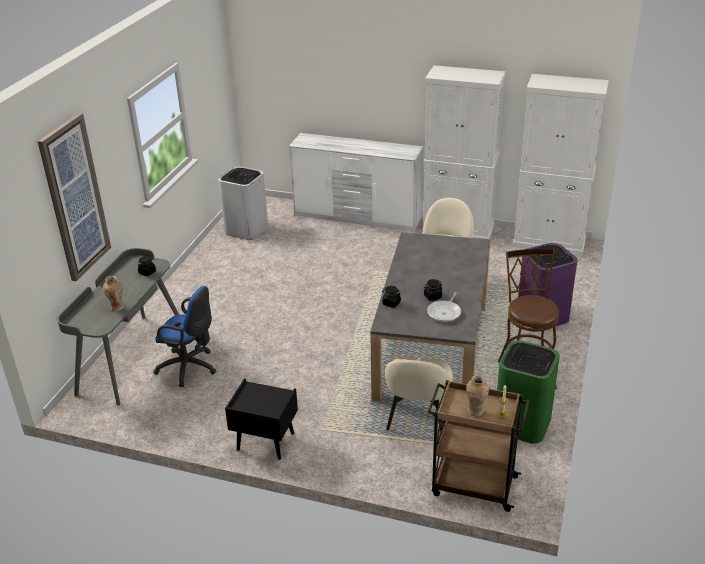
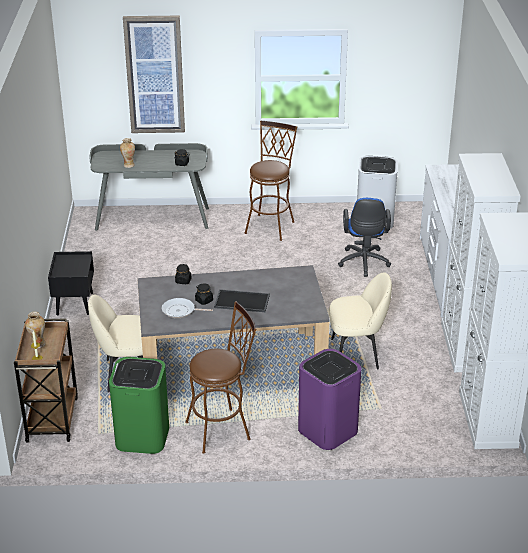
camera: 70 degrees right, 0 degrees up
(190, 368) = (150, 247): blue office chair -> blue office chair (363, 263)
(210, 284) = (271, 225): none -> brown stool
(444, 277) = (241, 301): none -> tray

